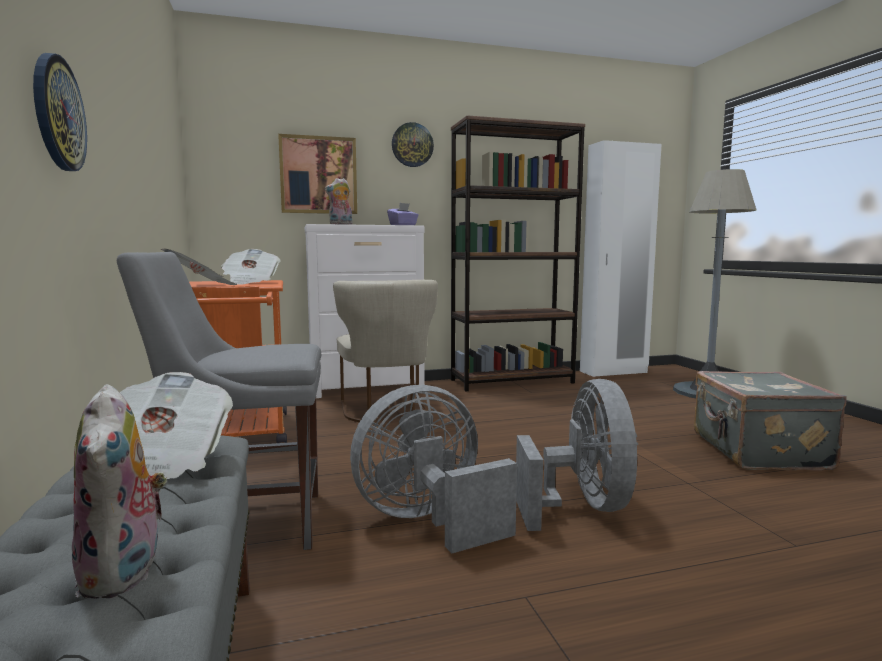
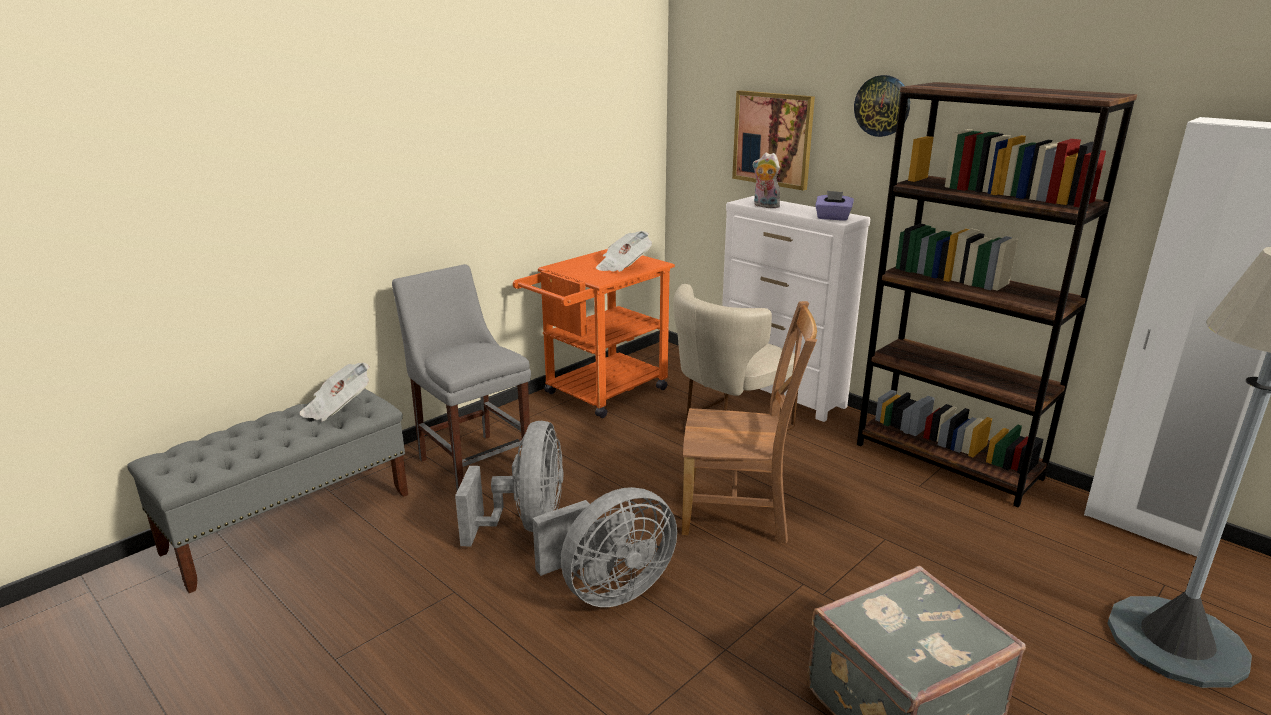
camera: 60 degrees right, 15 degrees up
(57, 114) = (368, 197): wall clock -> none
(125, 573) = (240, 449): plush toy -> none
(201, 286) = (567, 268): newspaper -> none
(429, 520) = (527, 524): grey fan -> grey fan turned 60 degrees clockwise
(510, 436) = (740, 512): none -> brown chair

